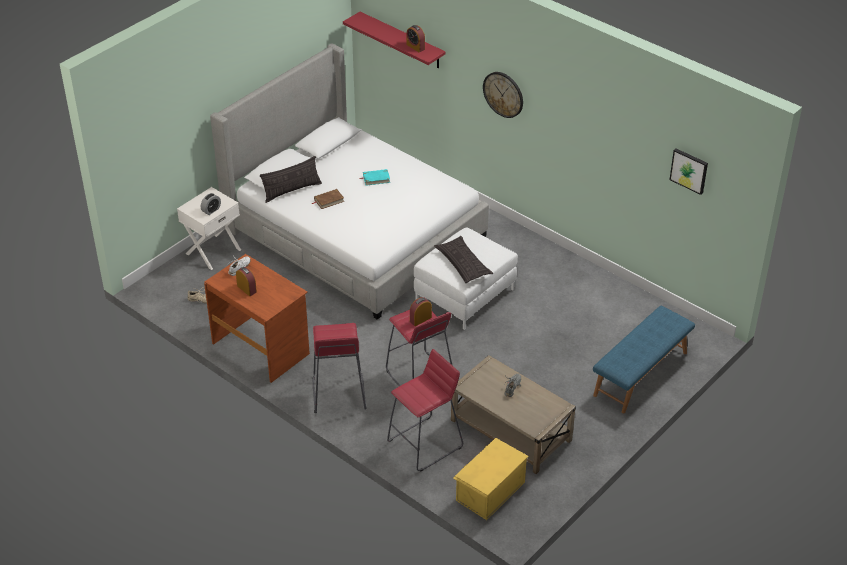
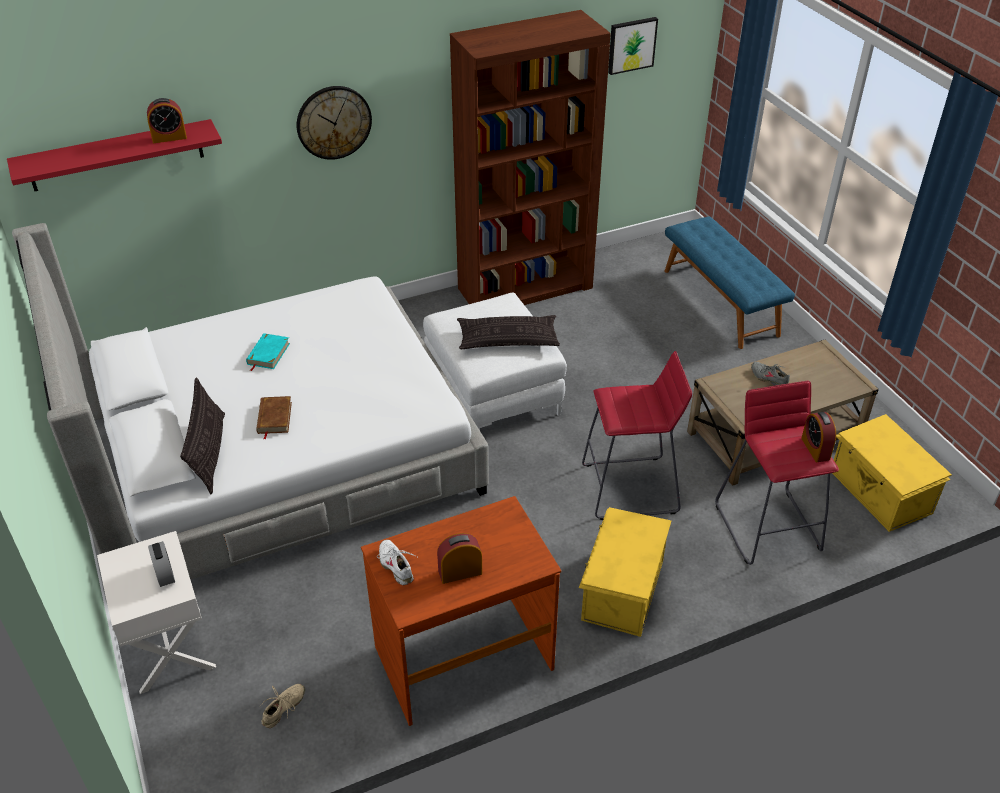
camera: 65 degrees left, 0 degrees up
(338, 393) = (621, 590): red stool -> yellow storage box
(420, 319) = (632, 401): alarm clock -> alarm clock (815, 448)
(581, 276) = (525, 288): none -> brown bookcase

